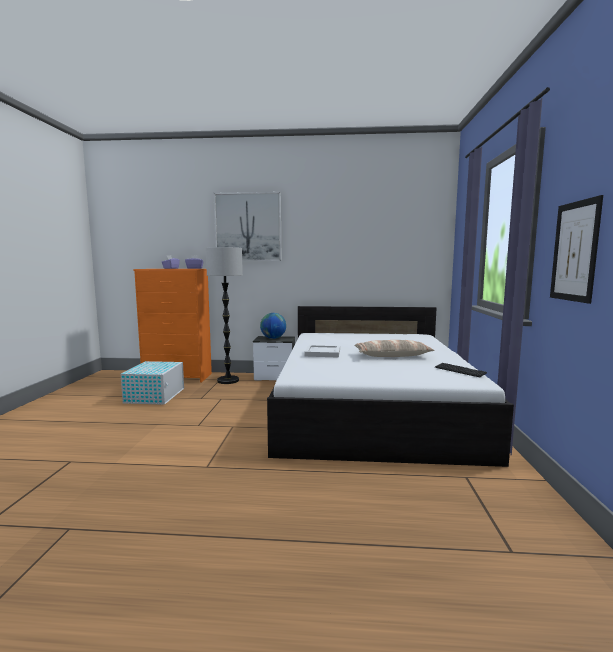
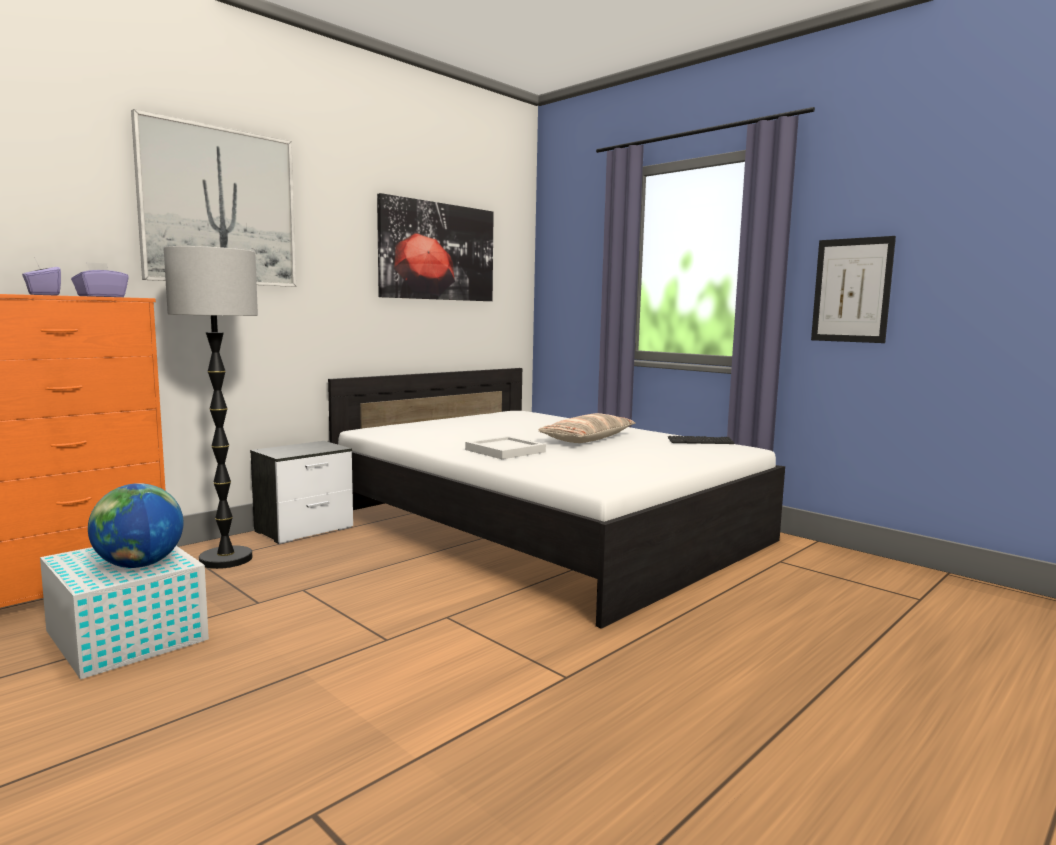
camera: 50 degrees left, 0 degrees up
(273, 338) = (300, 449): globe -> globe (139, 565)
(370, 237) = (437, 251): none -> picture

